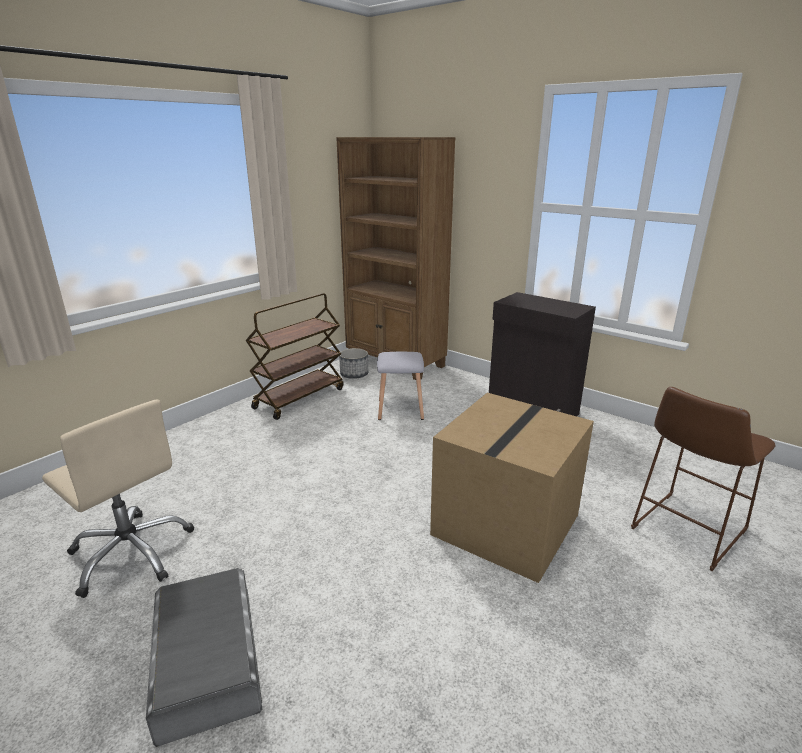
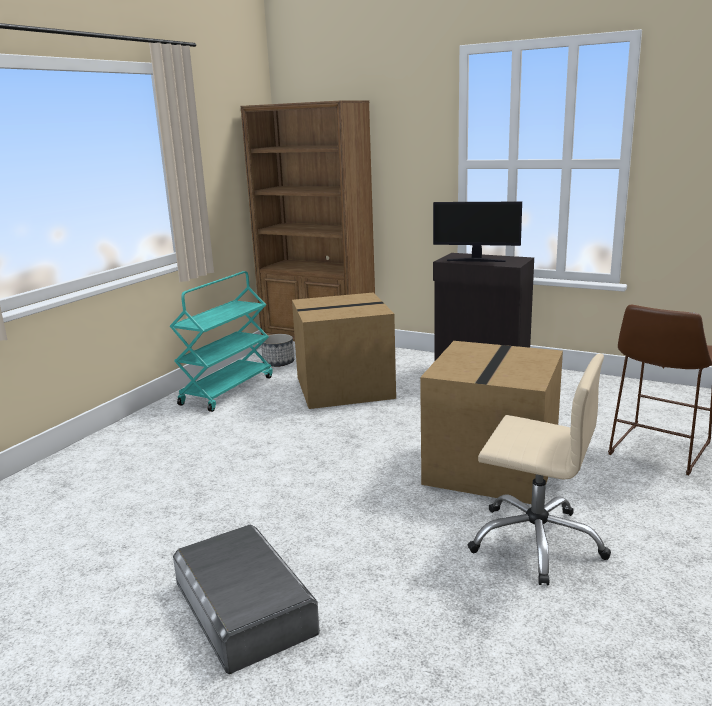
camera: 10 degrees left, 5 degrees down
(132, 552) = (113, 541): beige office chair -> beige office chair (536, 541)
(299, 398) = (227, 390): brown cart -> turquoise cart
(399, 409) = (343, 388): grey stool -> cardboard box
(536, 304) = (476, 260): none -> monitor

